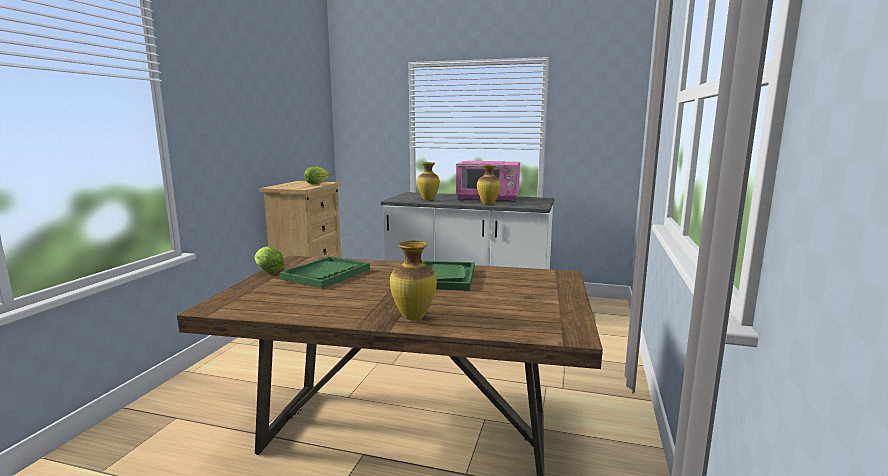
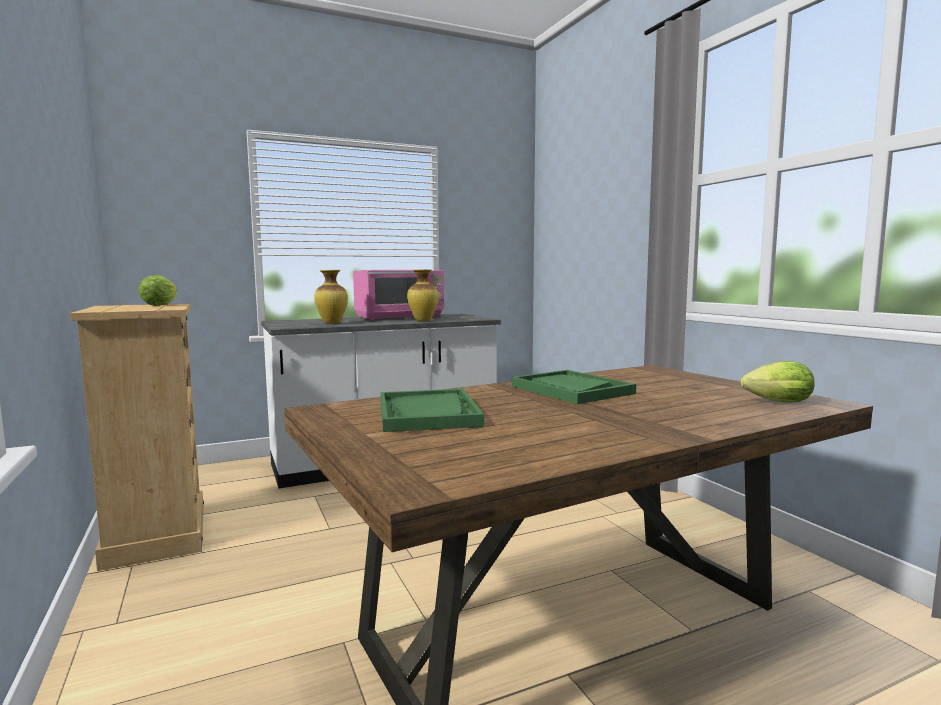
camera: 40 degrees left, 5 degrees down
(267, 271) = (325, 429): lettuce -> lettuce (774, 402)
(413, 317) = (683, 423): vase -> none

